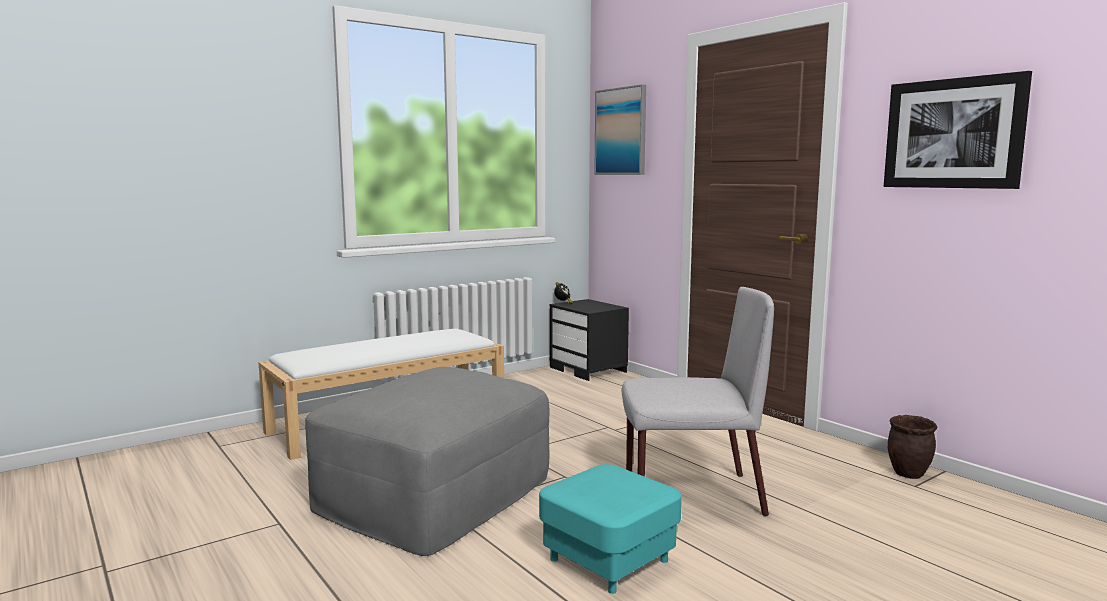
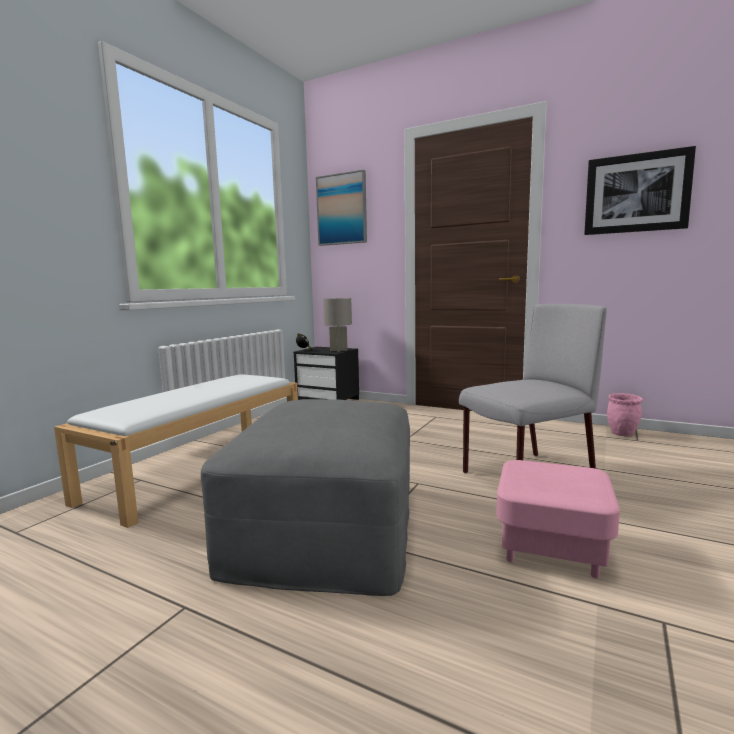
camera: 25 degrees left, 0 degrees up
(600, 308) = (339, 350): none -> grey table lamp
(609, 560) = (551, 547): turquoise ottoman -> pink ottoman
(907, 474) = (621, 434): brown planter -> pink planter

